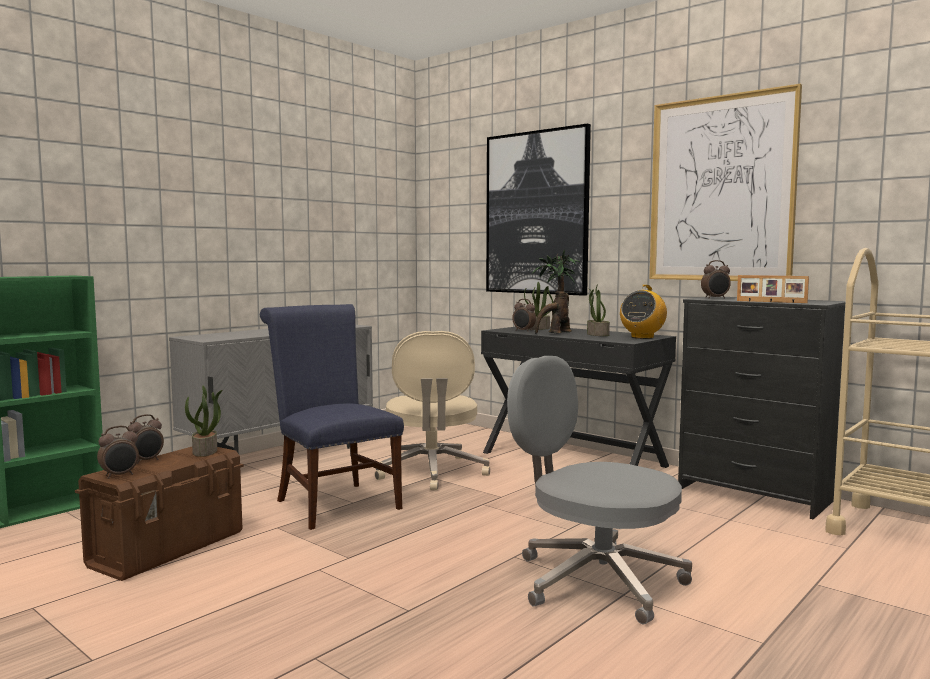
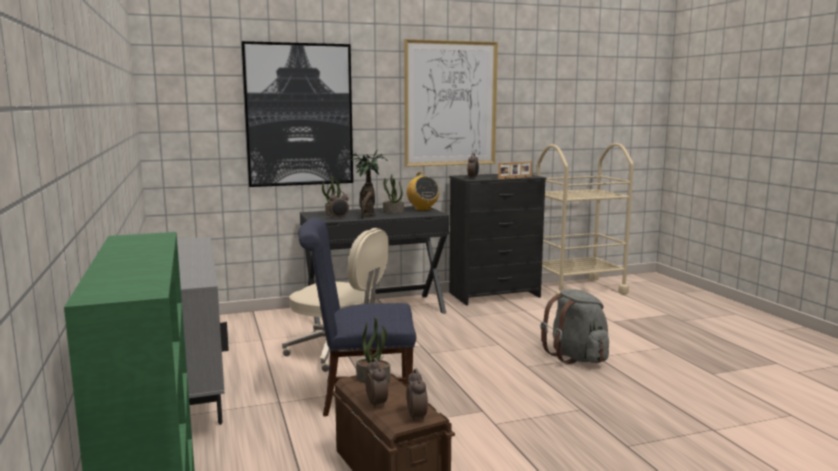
camera: 60 degrees left, 5 degrees up
(595, 580) = (576, 357): grey office chair -> grey backpack

